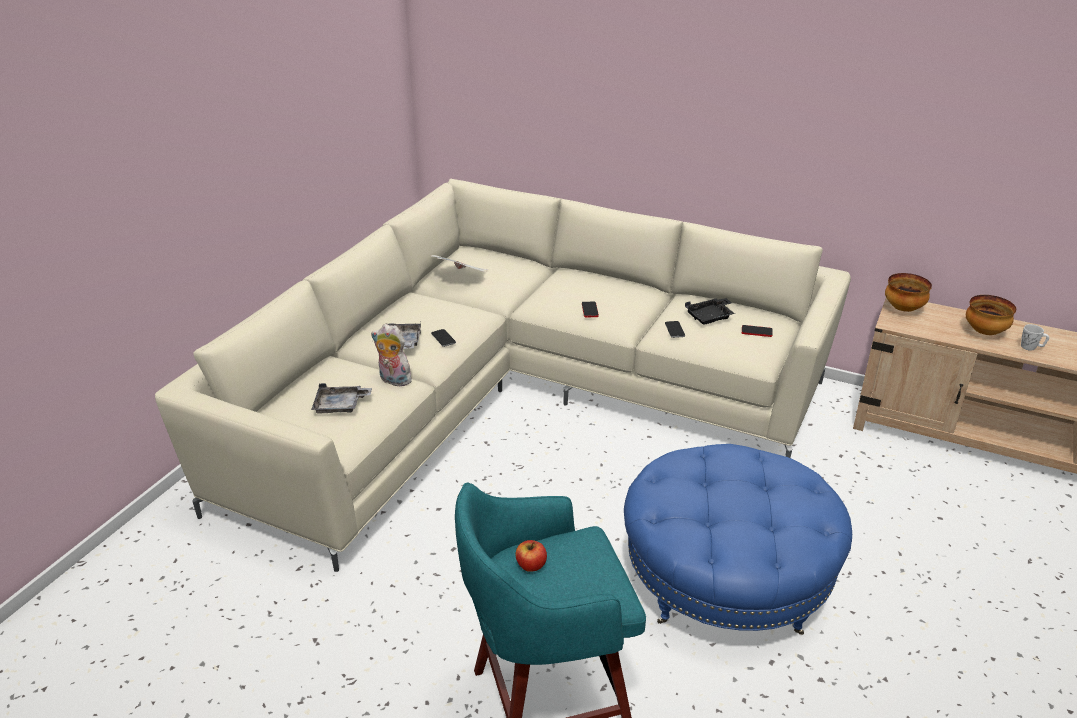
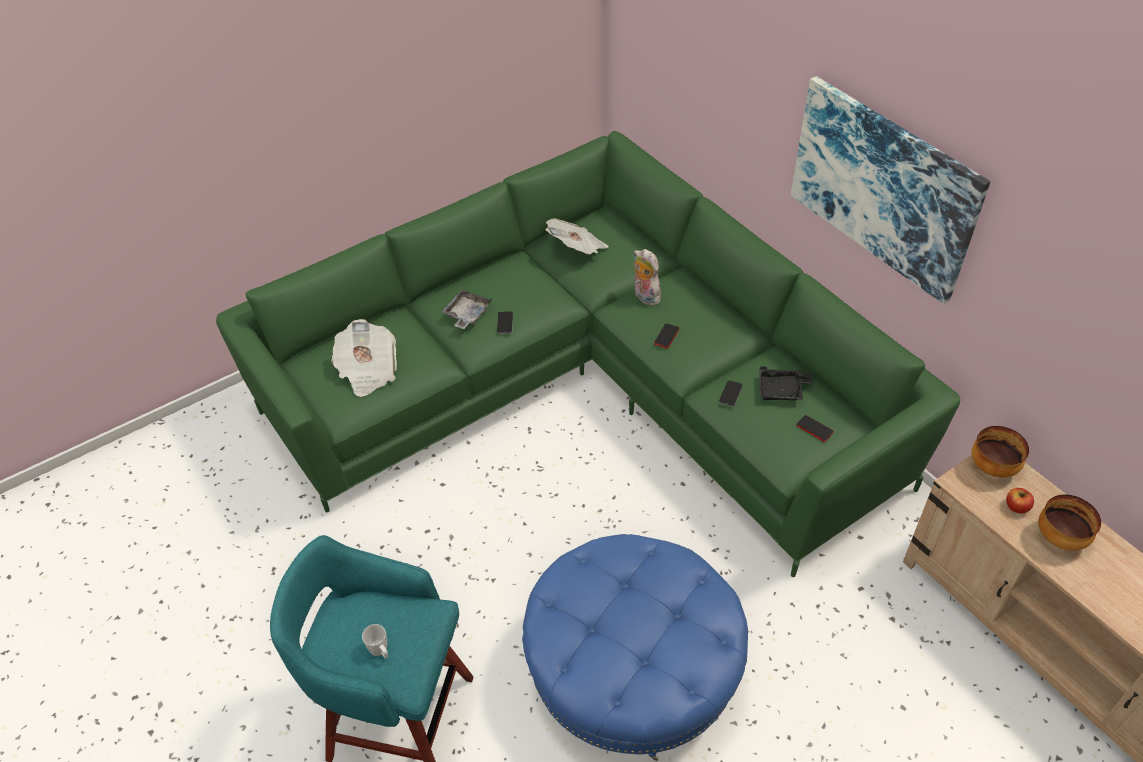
camera: 30 degrees right, 15 degrees up
(340, 406) = (367, 371): grey tray -> newspaper
(393, 381) = (430, 357): plush toy -> plush toy (644, 297)
(512, 398) = (587, 386): beige sofa -> green sofa
(531, 565) = (364, 620): apple -> apple (1016, 507)
(739, 122) = (883, 187): none -> picture
(1031, 347) = (1096, 582): white mug -> white mug (380, 651)

